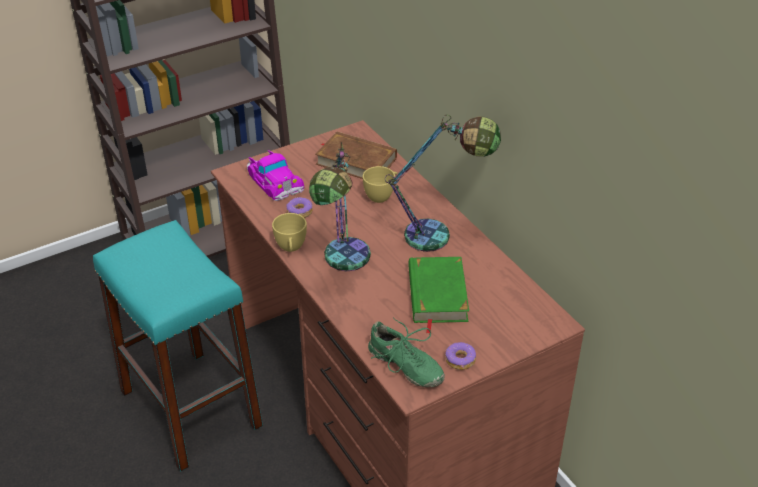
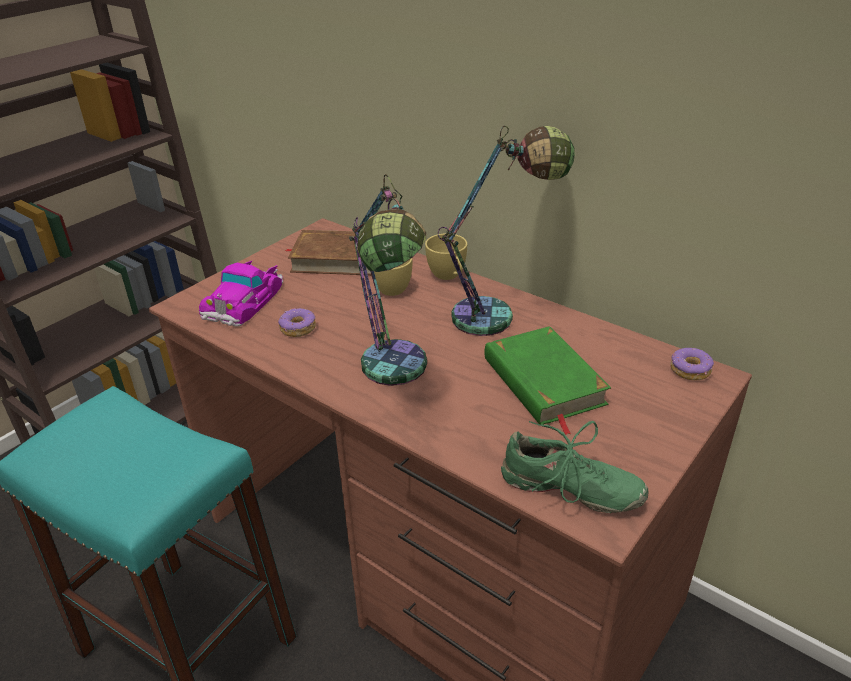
camera: 20 degrees left, 5 degrees down
(274, 180) = (244, 300): toy car -> toy car turned 75 degrees clockwise
(291, 248) = (310, 374): yellow cup -> yellow cup (448, 276)
(460, 360) = (637, 458): donut -> donut (690, 370)

